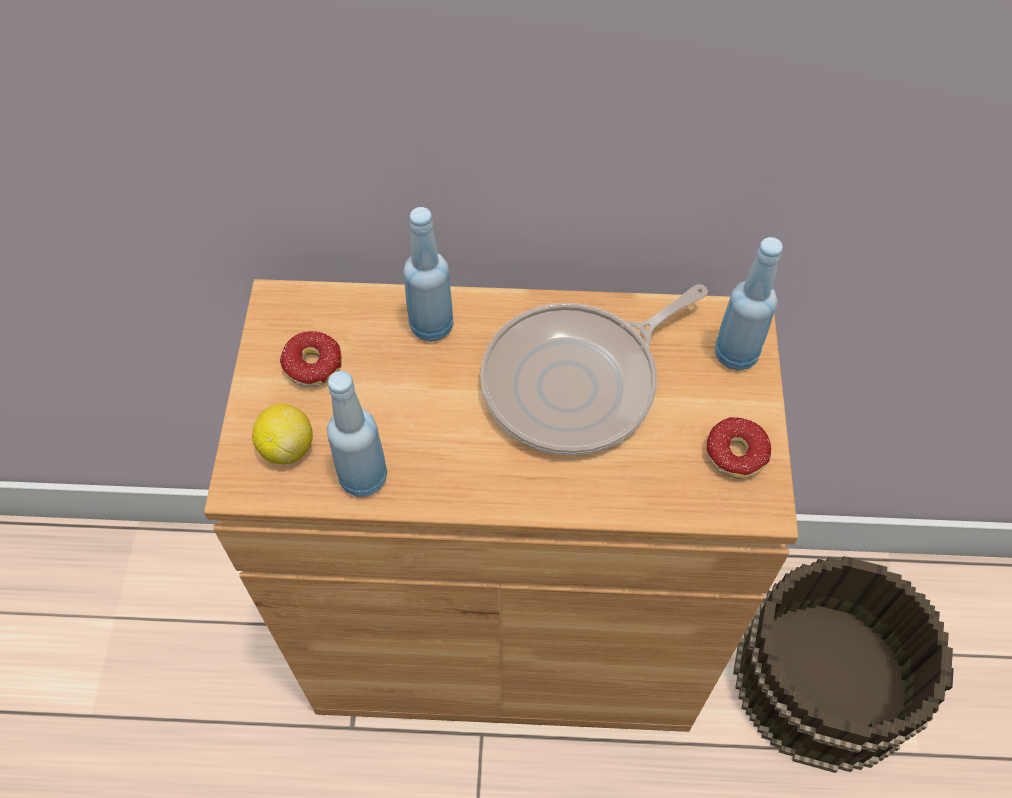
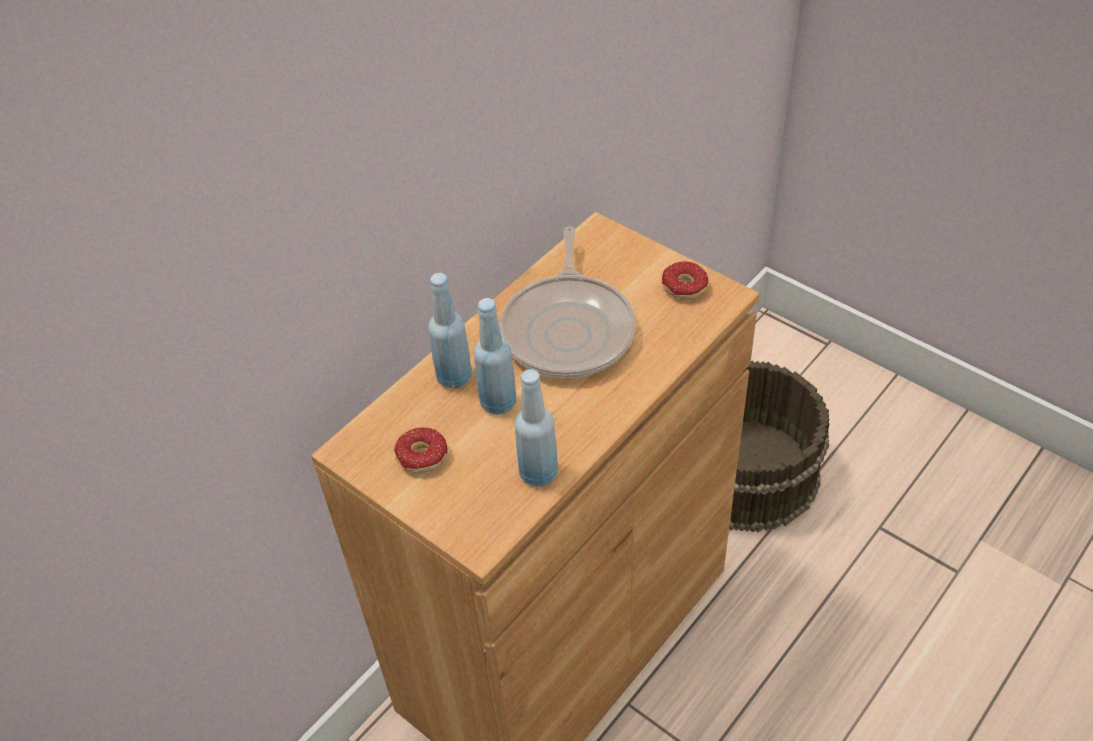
camera: 50 degrees left, 10 degrees down
(287, 447) = (475, 503): lemon -> none
(736, 354) = (618, 248): blue bottle -> blue bottle (498, 402)

